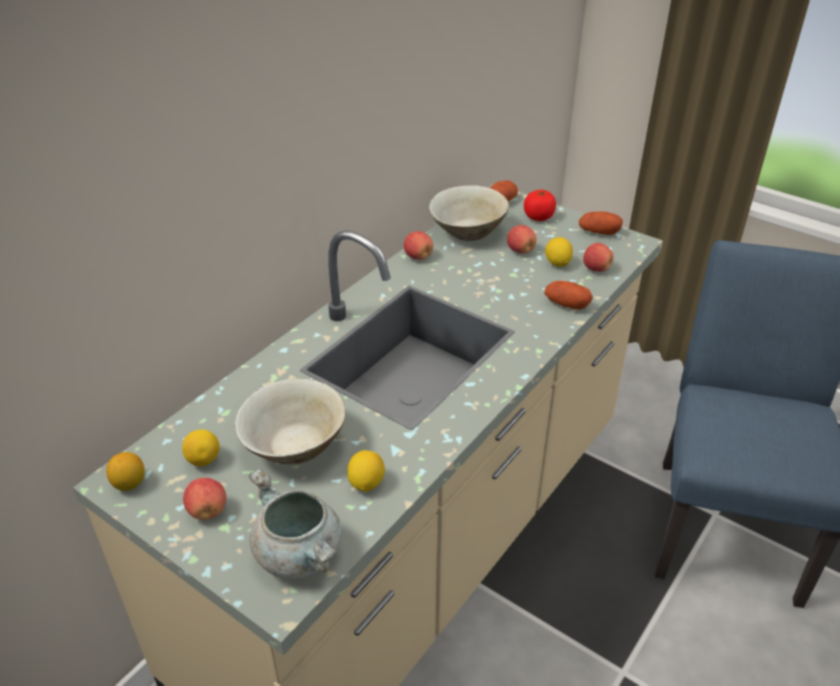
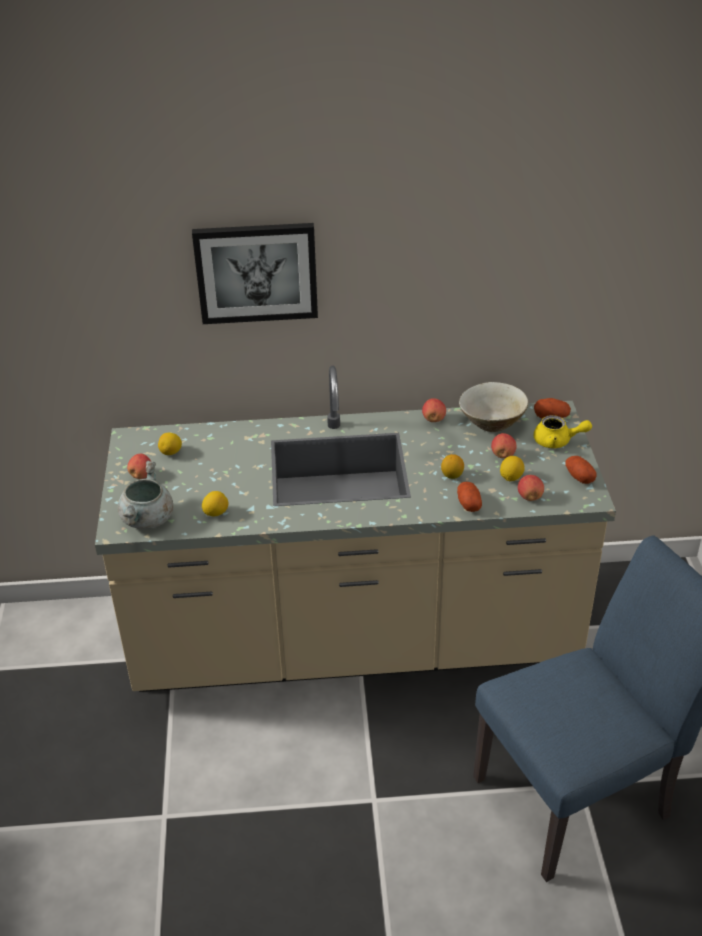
camera: 50 degrees right, 0 degrees up
(129, 484) = (131, 442): lemon -> lemon (452, 475)
(215, 138) = (256, 272): none -> picture
(294, 445) = (214, 474): beige bowl -> none
(538, 217) = (557, 441): tomato -> yellow teapot

